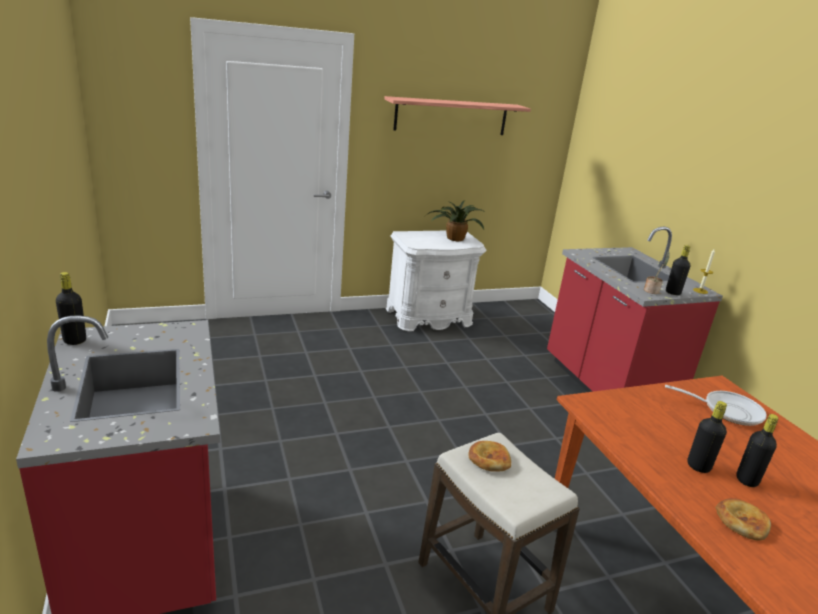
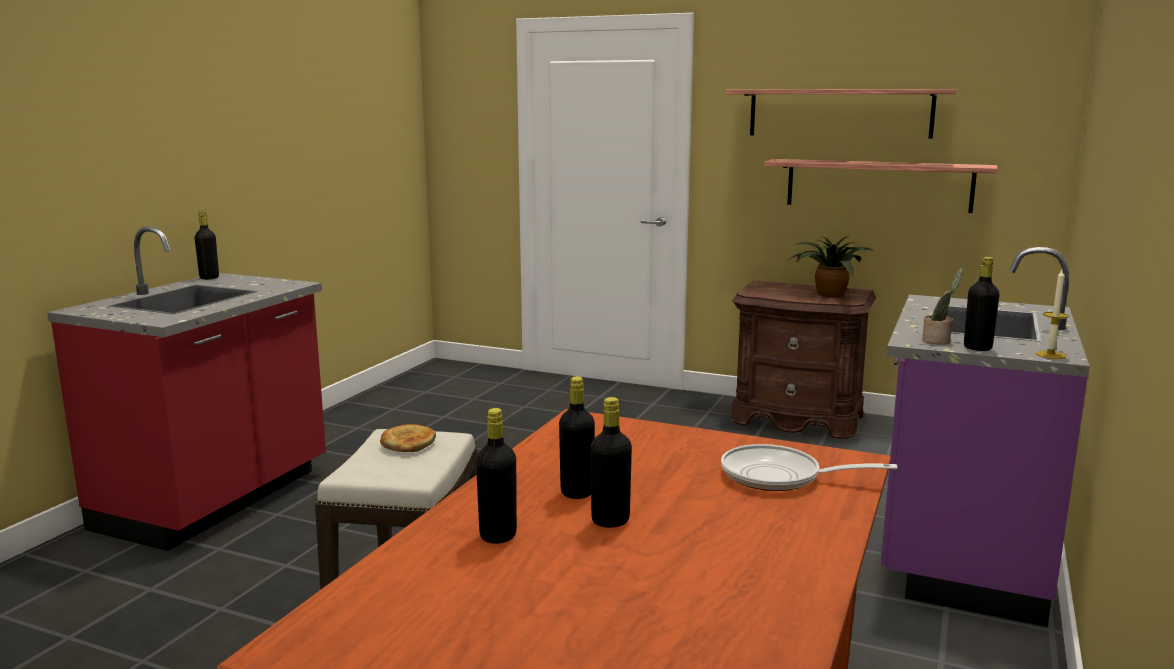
camera: 45 degrees right, 10 degrees down
(431, 318) = (797, 419): white nightstand -> brown nightstand
(471, 164) = (878, 185): none -> shelf
(605, 388) = (959, 553): red counter -> purple counter
(727, 411) = (779, 477): frying pan -> frying pan turned 135 degrees clockwise
(741, 521) = (498, 535): bread -> black bottle

